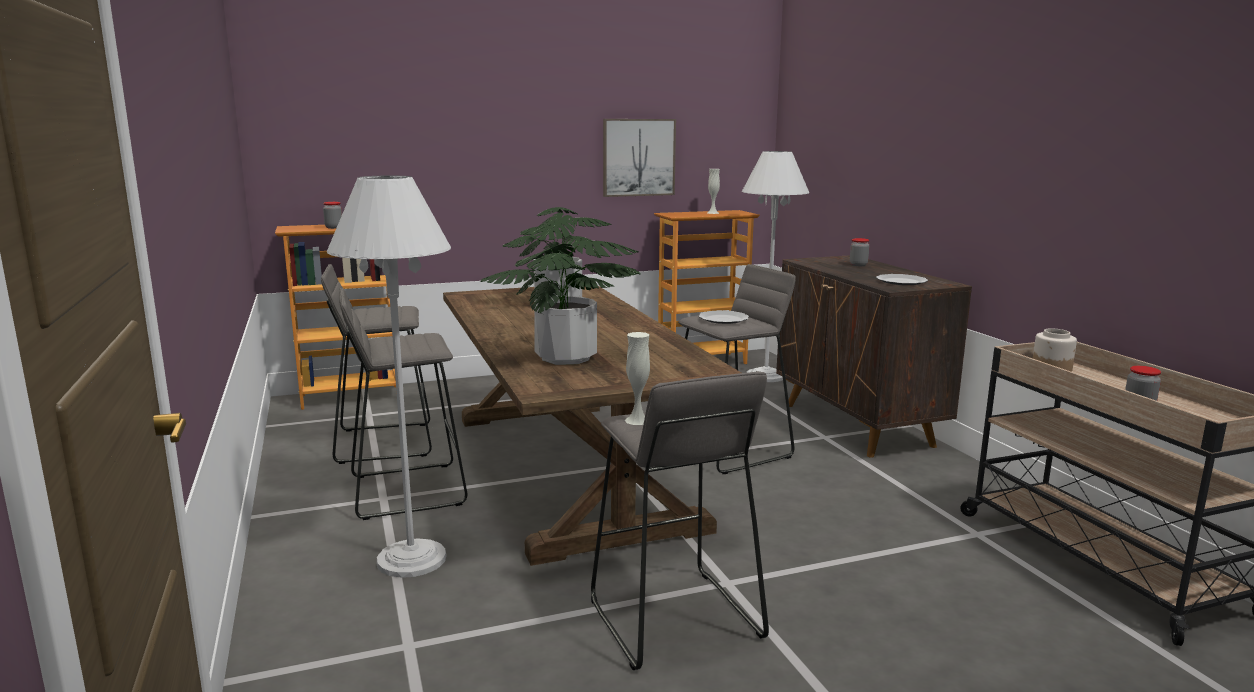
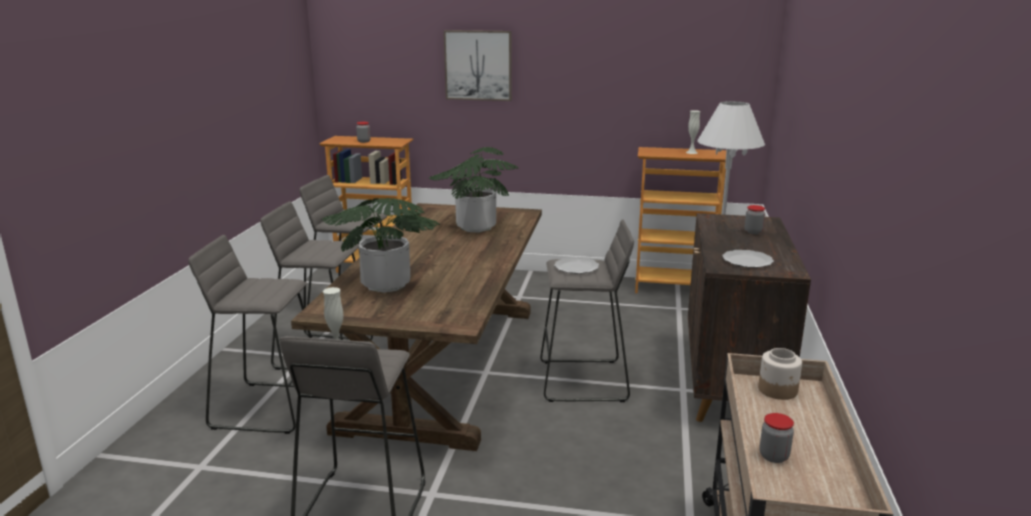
camera: 30 degrees right, 5 degrees up
(411, 559) = (268, 407): white floor lamp -> grey stool
(638, 157) = (627, 95): picture -> picture (478, 65)

